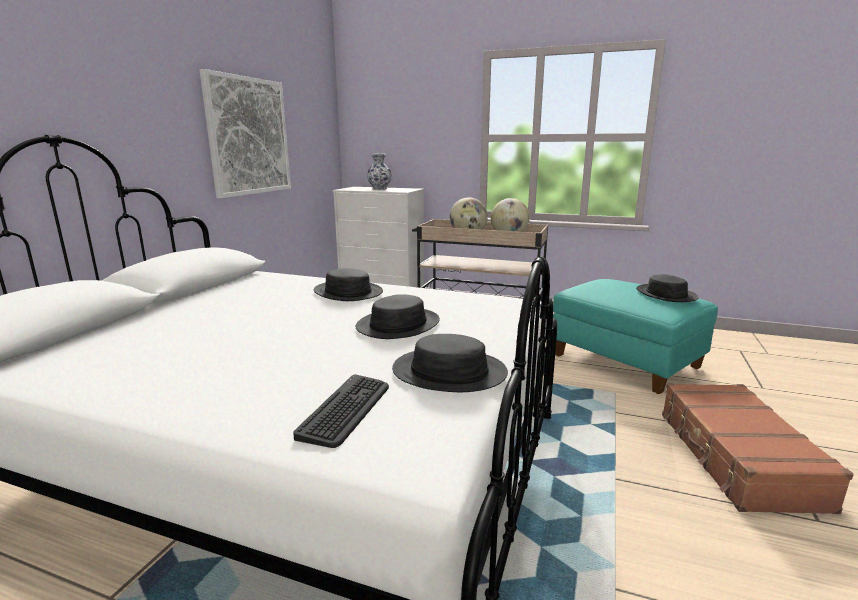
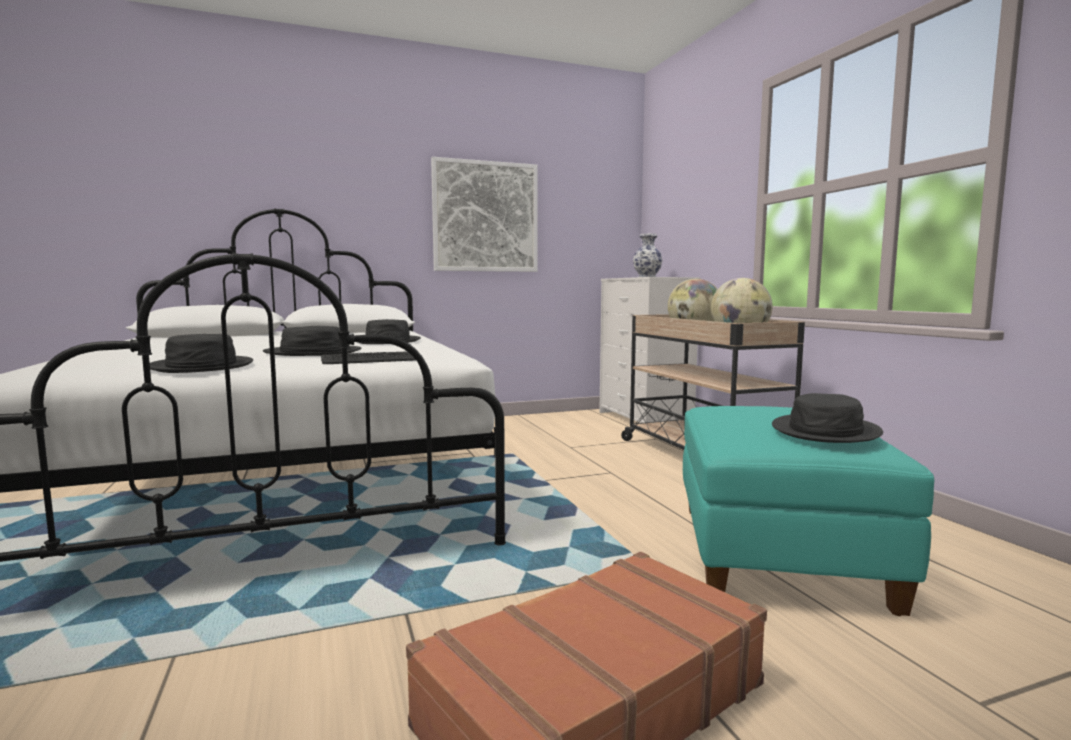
camera: 50 degrees right, 10 degrees down
(346, 410) = (106, 363): keyboard -> keyboard (372, 360)

